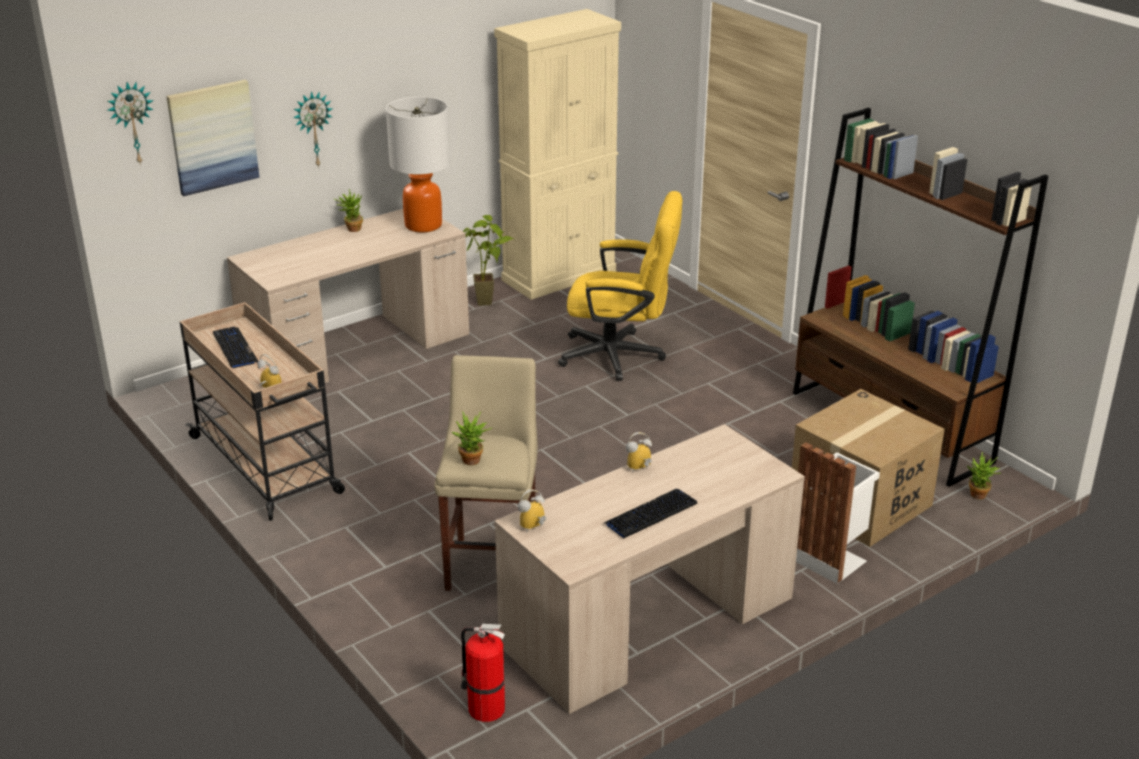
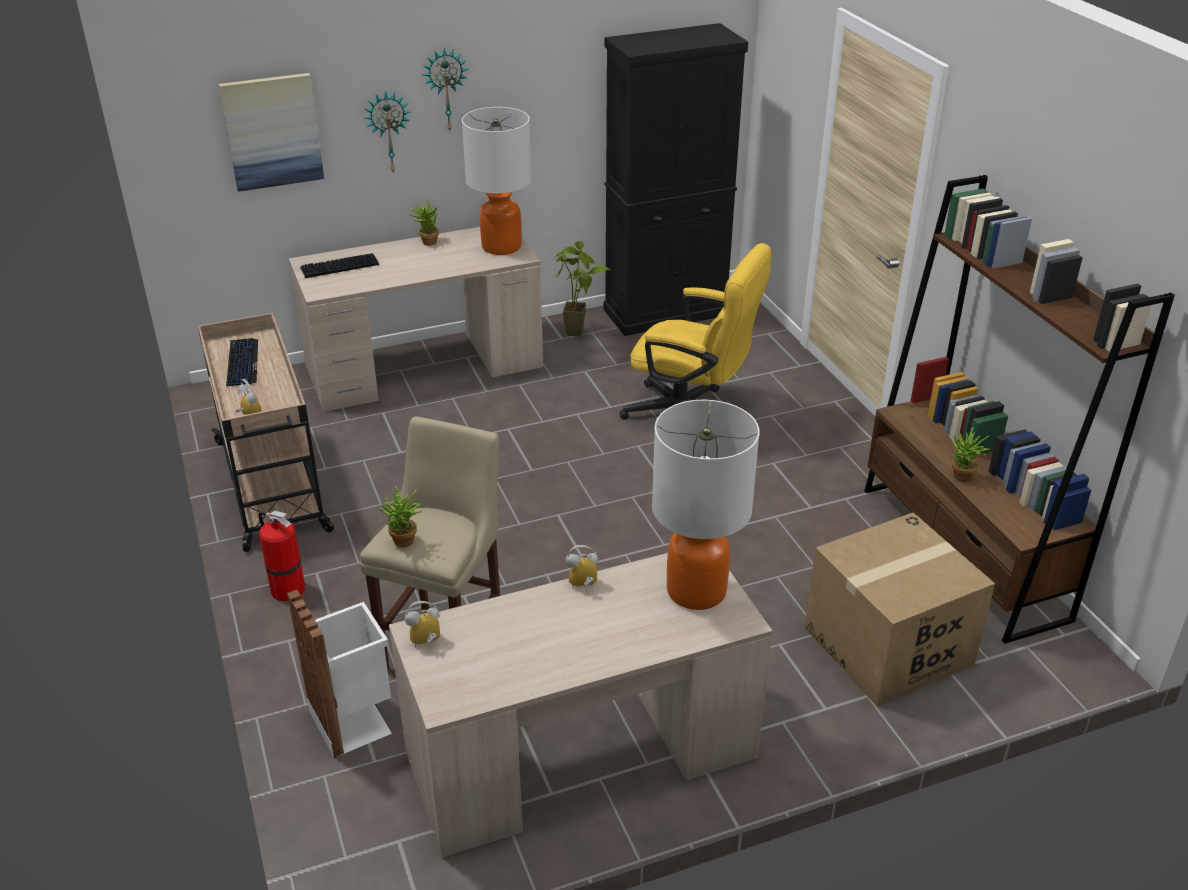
camera: 15 degrees right, 5 degrees up
(132, 122) = (180, 109): wall clock -> wall clock (445, 89)
(484, 708) = (354, 829): fire extinguisher -> fire extinguisher (286, 589)
(559, 275) = (666, 312): beige cabinet -> black cabinet
(650, 514) = (566, 650): keyboard -> keyboard (339, 266)
(732, 458) = (696, 590): none -> table lamp
(829, 557) = (823, 712): white trash can -> white trash can (354, 720)
(978, 497) = (1036, 664): potted plant -> potted plant (962, 479)

